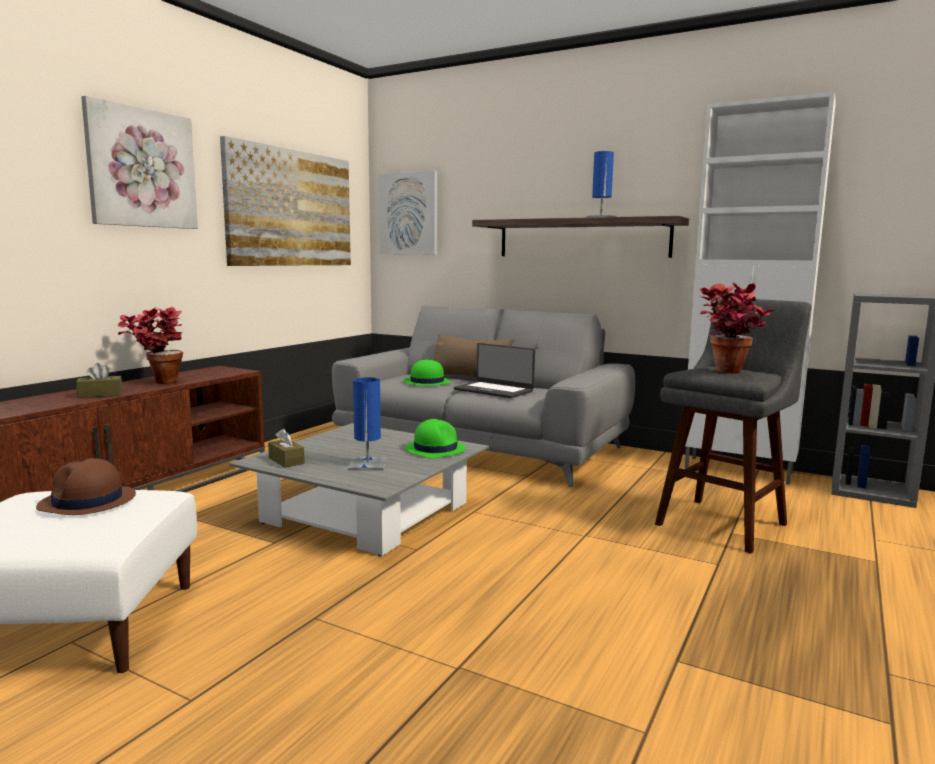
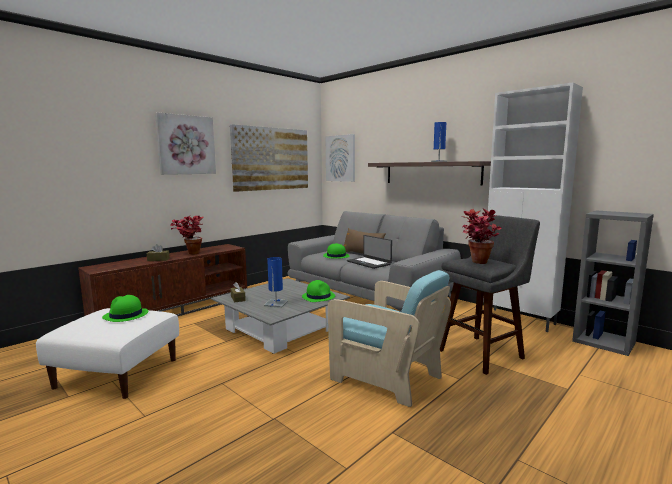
camera: 15 degrees right, 0 degrees up
(87, 502) = (125, 315): brown hat -> green hat
(603, 574) = (386, 377): none -> turquoise armchair

